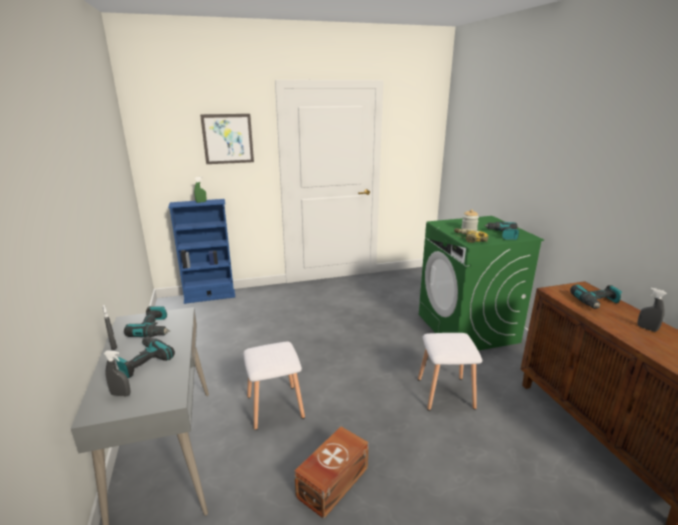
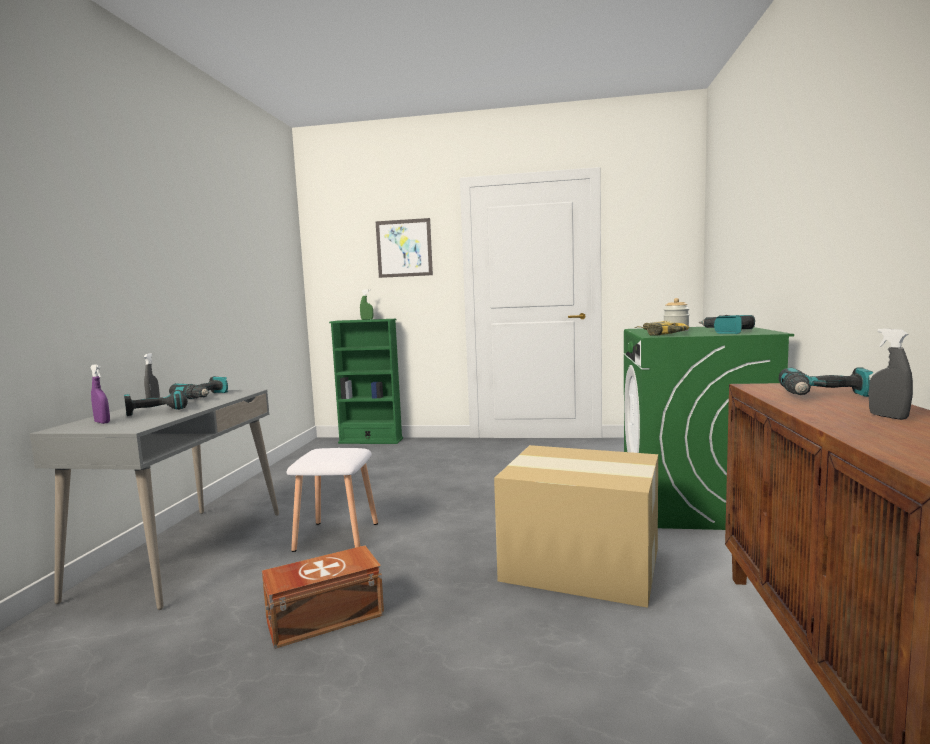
camera: 25 degrees right, 15 degrees down
(121, 394) = (102, 422): grey spray bottle -> purple spray bottle
(210, 296) = (371, 441): blue bookcase -> green bookcase
(446, 394) = (583, 565): white stool -> cardboard box

